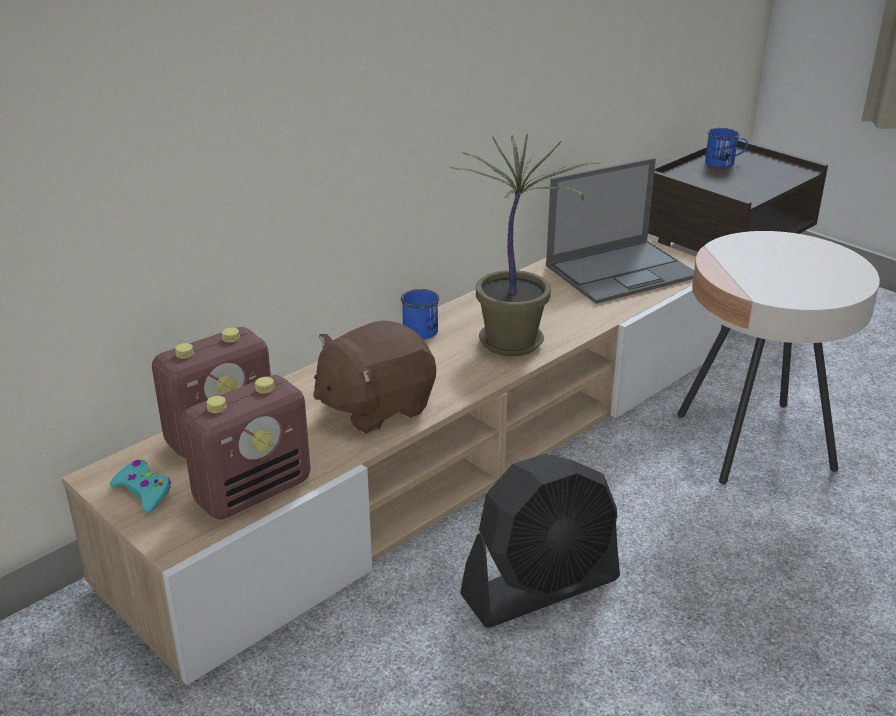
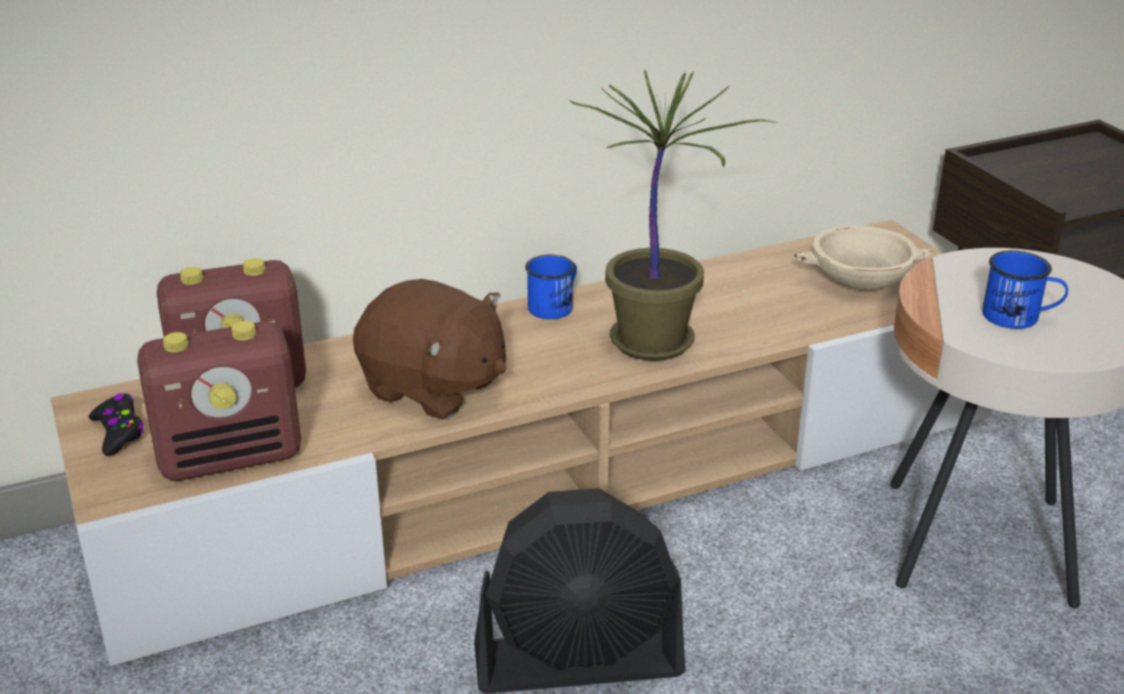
camera: 20 degrees right, 0 degrees up
(143, 492) = (119, 432): turquoise game controller -> black game controller
(375, 407) = (433, 388): brown plush toy -> brown plush toy turned 135 degrees counterclockwise
(622, 271) = (861, 278): laptop -> beige bowl
(724, 162) = (1072, 155): blue mug -> blue mug (1019, 317)

